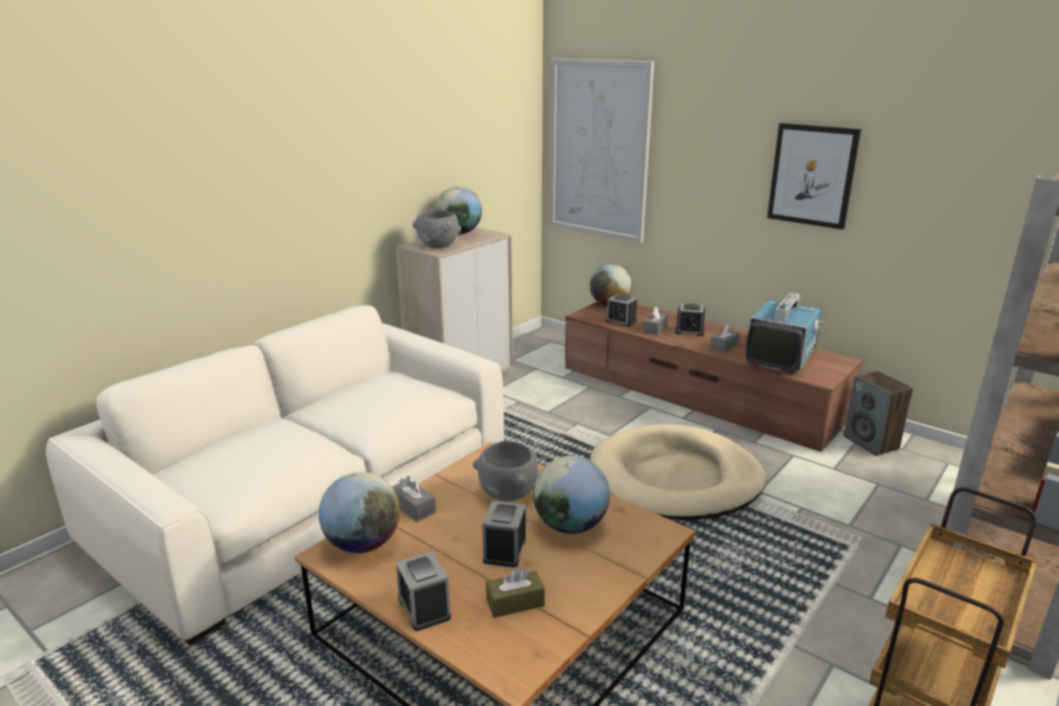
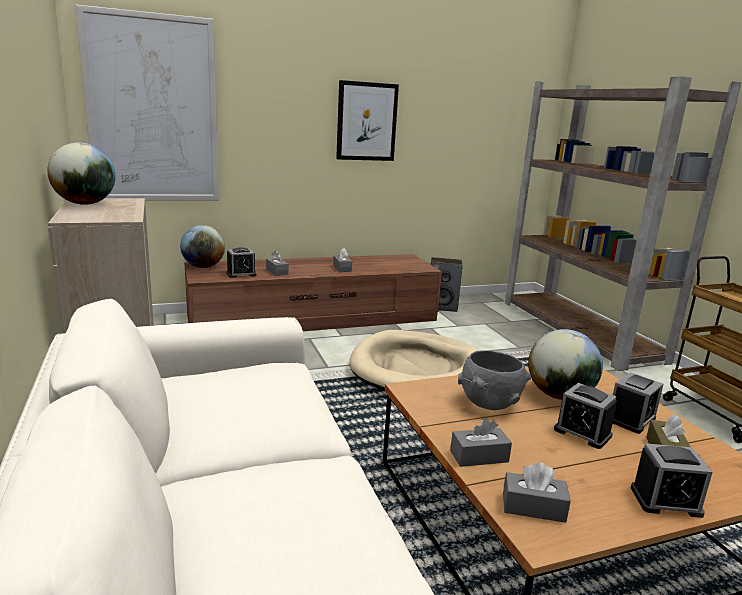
camera: 60 degrees left, 5 degrees down
(363, 544) = (533, 507): globe -> grey tissue box
(438, 246) = (106, 215): grey bowl -> none
(689, 331) = (301, 266): alarm clock -> alarm clock (631, 419)
(781, 357) = (382, 264): television -> none

